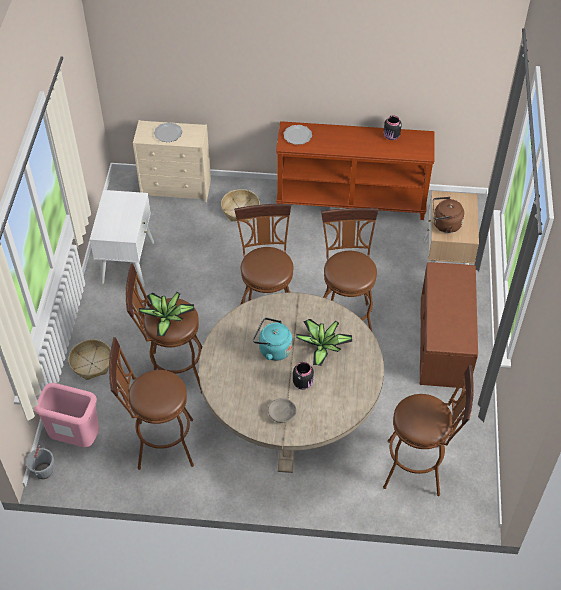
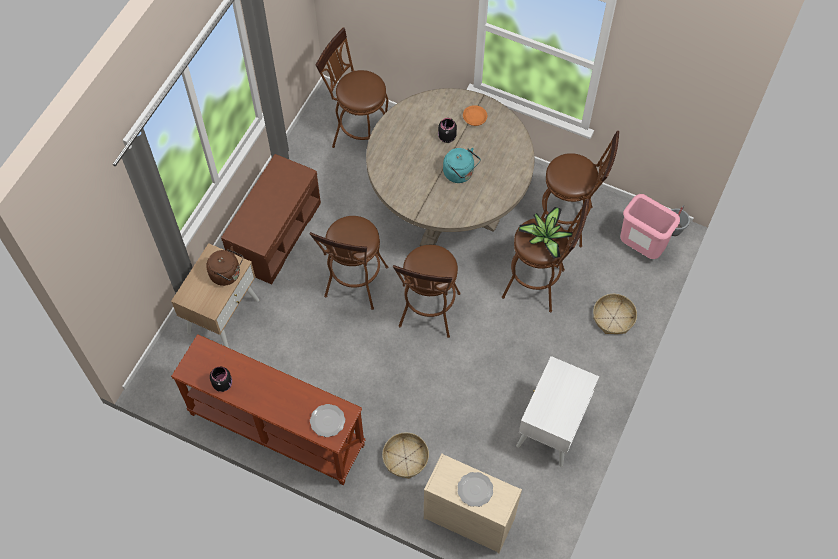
camera: 160 degrees left, 10 degrees up
(282, 413) = (474, 118): grey bowl -> orange bowl
(323, 346) = (415, 163): potted plant -> none

